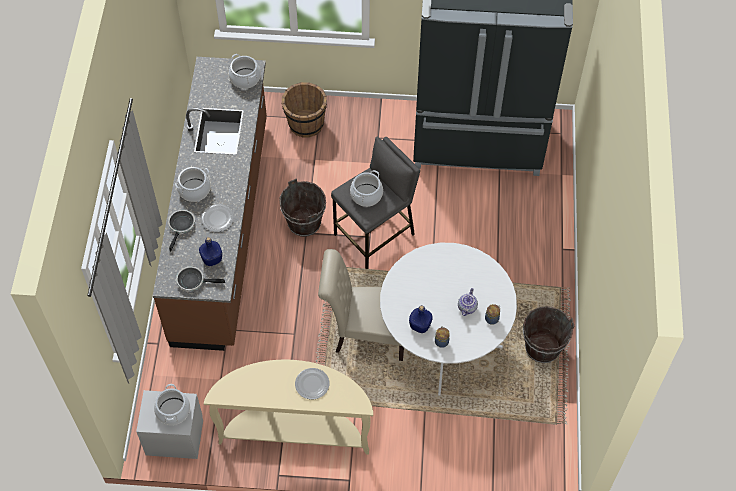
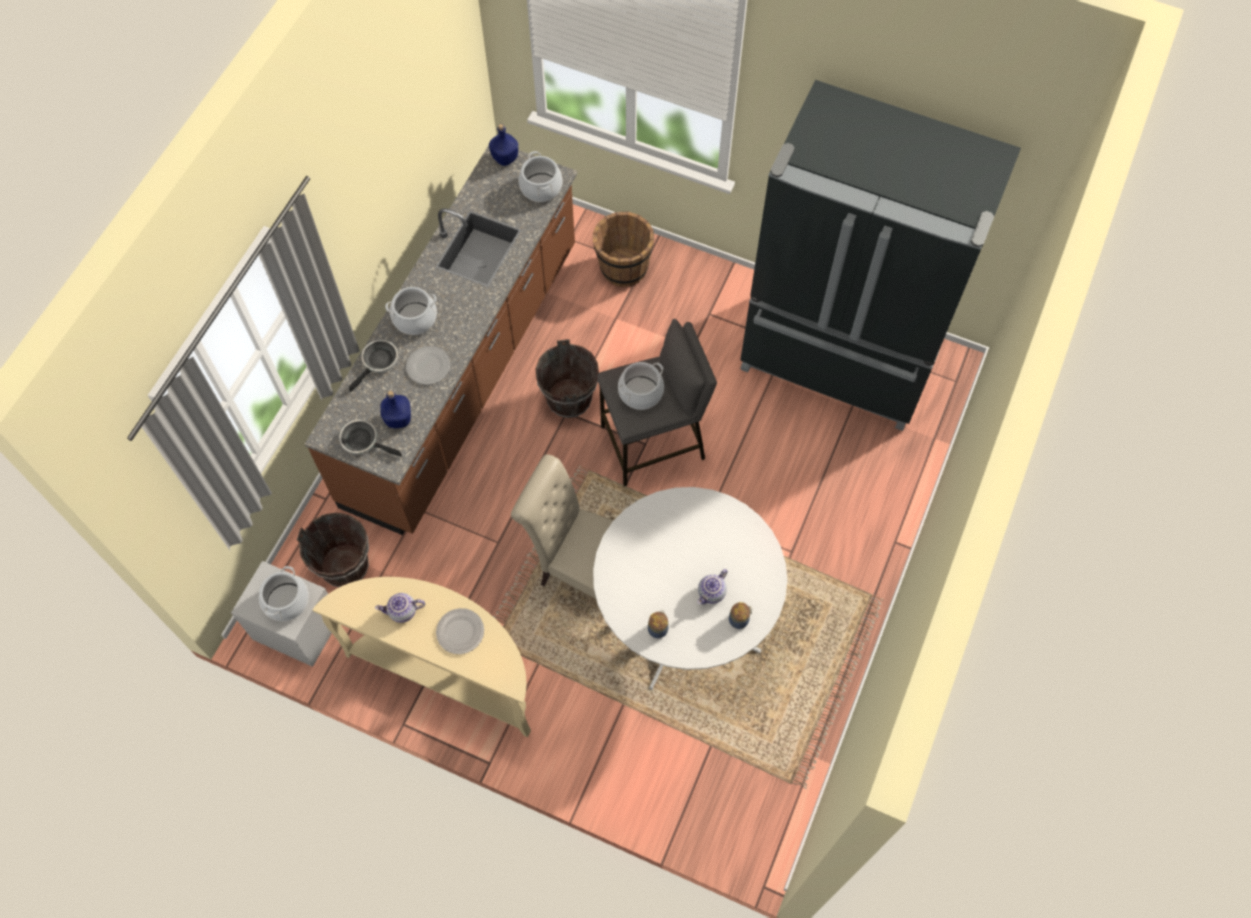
camera: 20 degrees right, 5 degrees up
(267, 384) = (402, 612): none -> teapot
(419, 325) = (637, 597): blue bottle -> blue bottle (504, 158)
(542, 348) = (813, 671): brown bucket -> brown bucket (344, 566)

